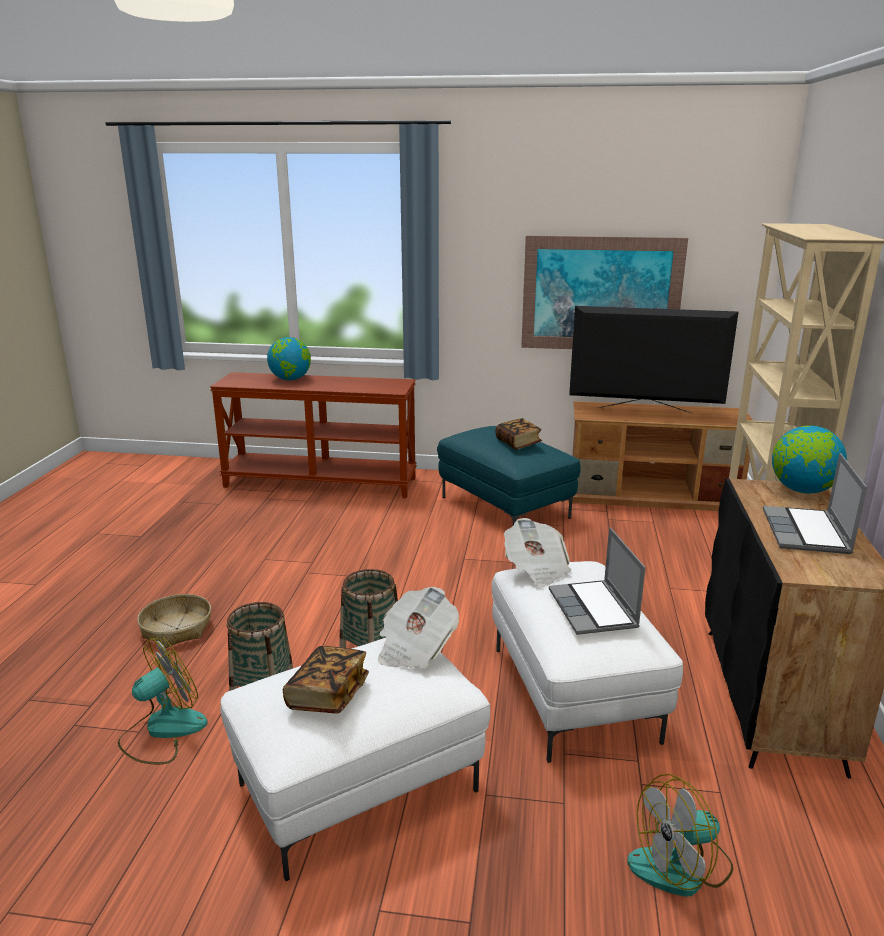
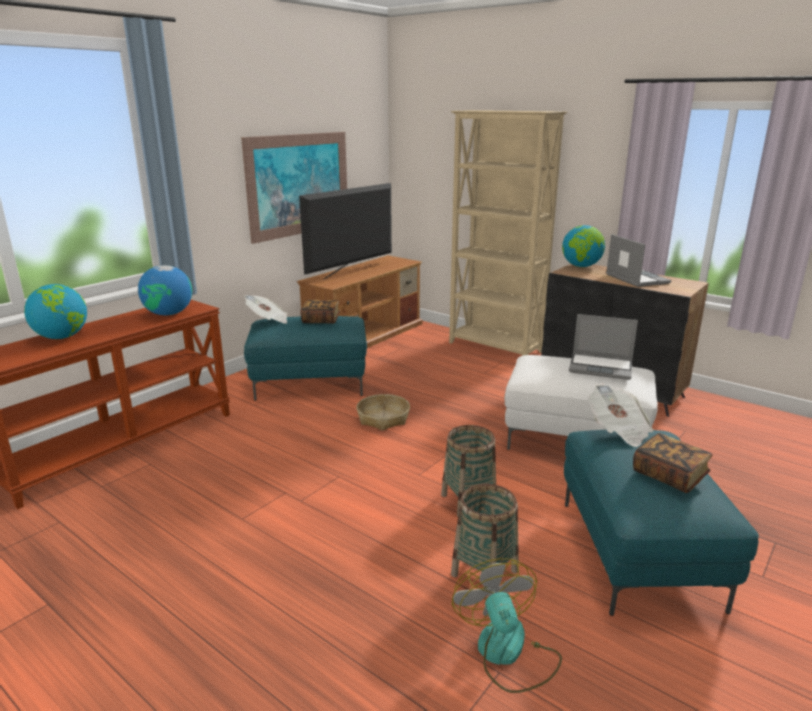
camera: 60 degrees left, 0 degrees up
(177, 629) = (323, 609): basket -> basket (383, 418)
(358, 789) = (639, 553): white ottoman -> turquoise ottoman
(370, 386) = (168, 314): none -> globe
(536, 568) = (534, 368): newspaper -> newspaper (268, 320)
(681, 866) = (739, 462): fan -> none
(807, 533) = (635, 279): laptop -> laptop turned 150 degrees counterclockwise

